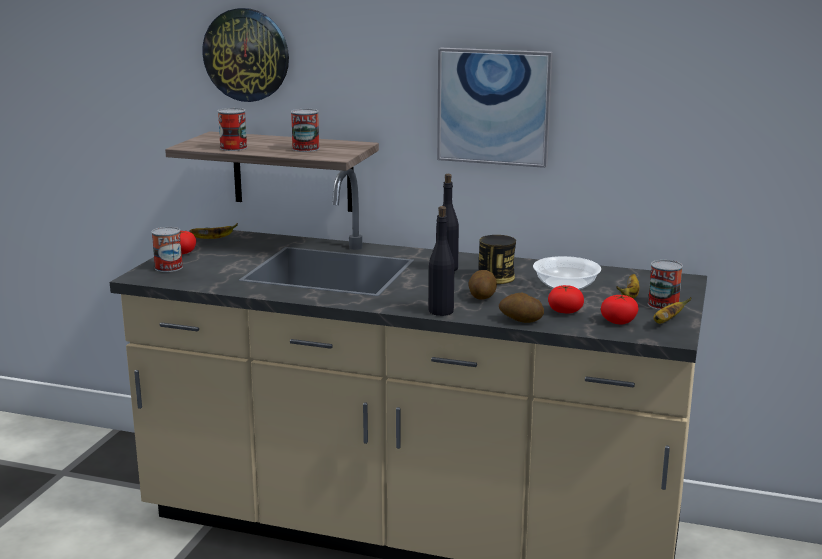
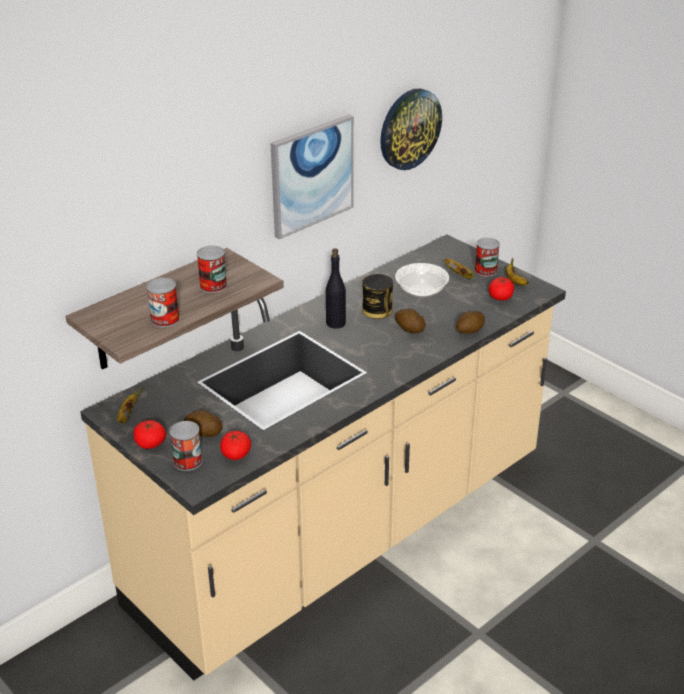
camera: 60 degrees left, 15 degrees up
(213, 263) = (203, 433): none -> potato
(246, 55) = (98, 221): wall clock -> wall clock (409, 128)
(441, 311) = (425, 356): black bottle -> none
(565, 311) = (467, 309): tomato -> tomato (236, 454)

